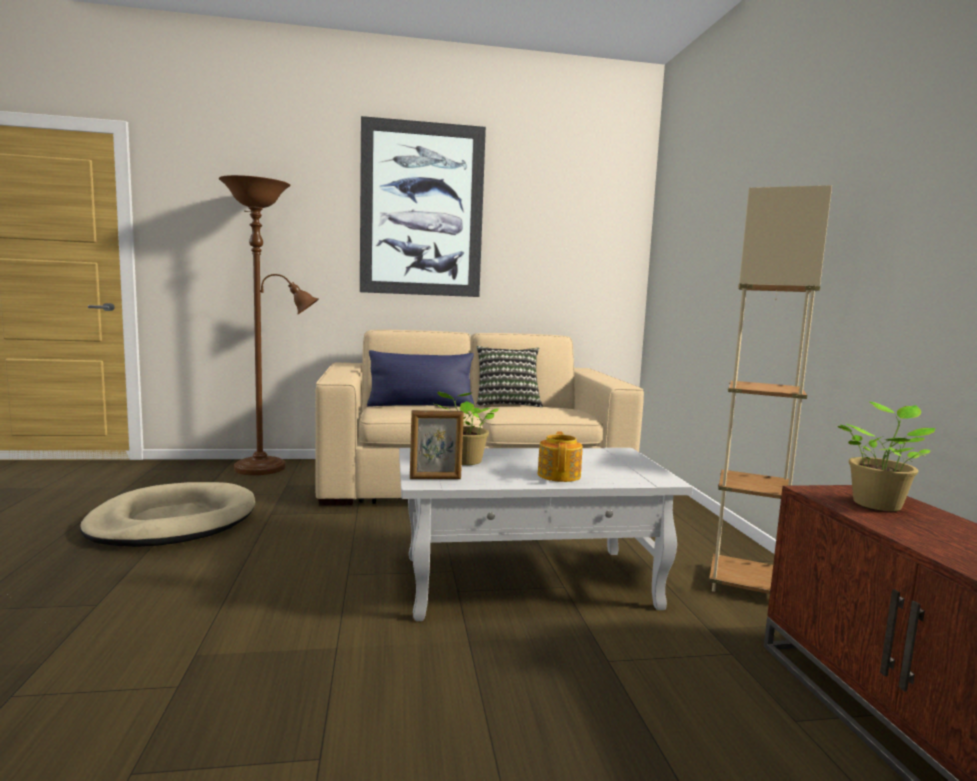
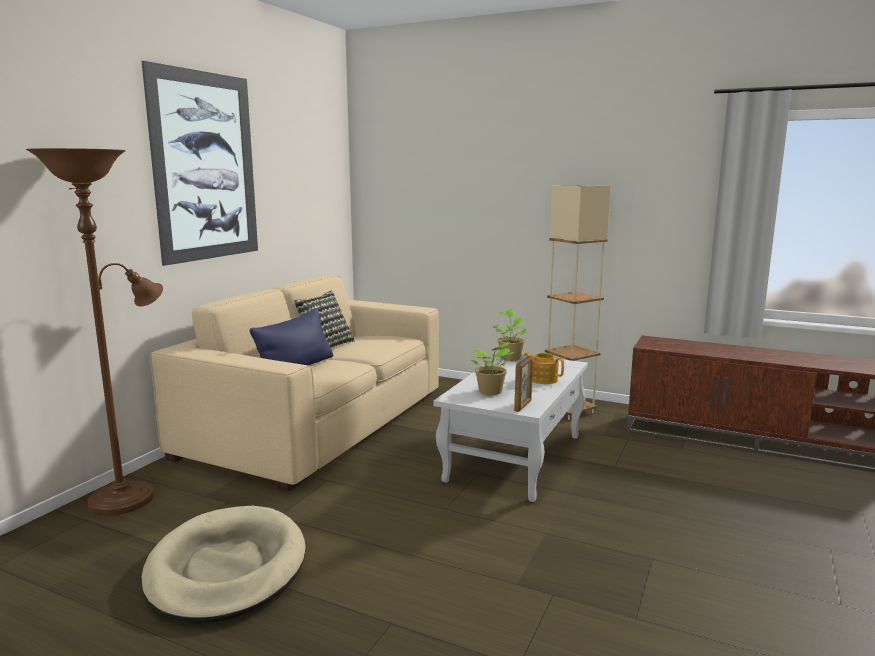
camera: 55 degrees left, 5 degrees up
(878, 504) = (668, 344): potted plant -> potted plant (510, 358)

